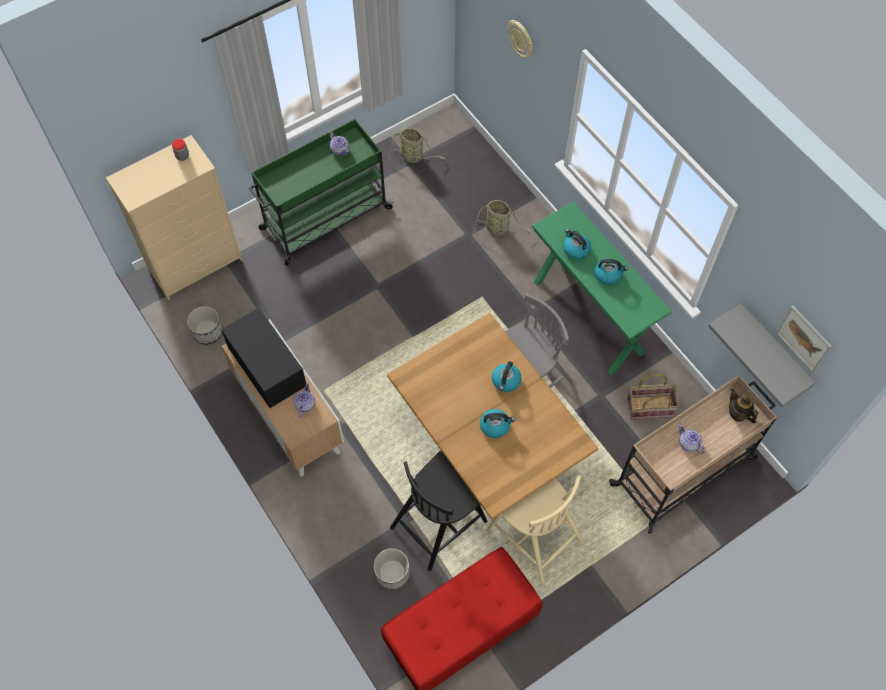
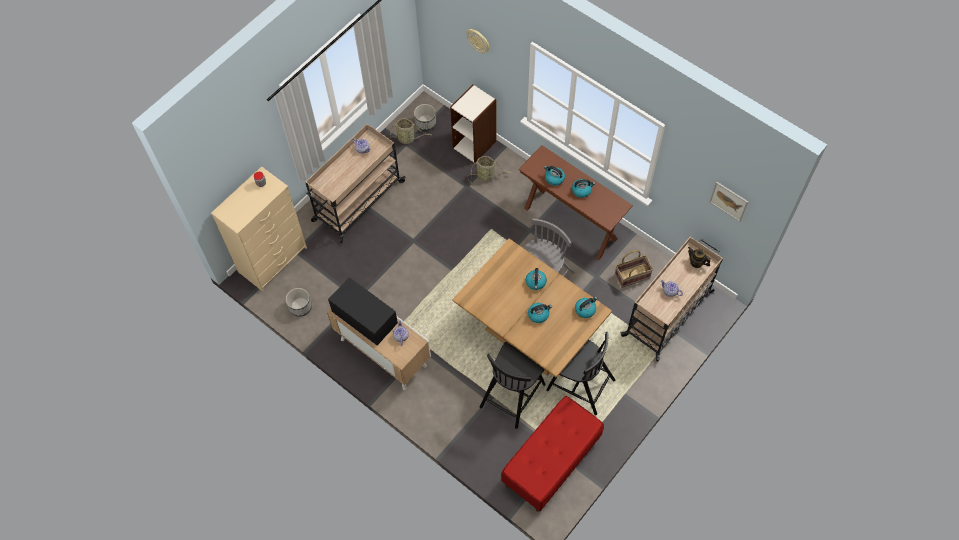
camera: 15 degrees left, 0 degrees up
(324, 219) = (357, 202): green cart -> beige cart
(392, 574) = (491, 438): planter -> planter (425, 123)
(496, 184) = (475, 144): none -> bookcase
(533, 534) = (579, 384): beige chair -> black chair
(561, 436) = (585, 309): none -> kettle
(588, 317) = (570, 223): green console table -> brown console table
(773, 350) = (709, 214): grey shelf -> none

